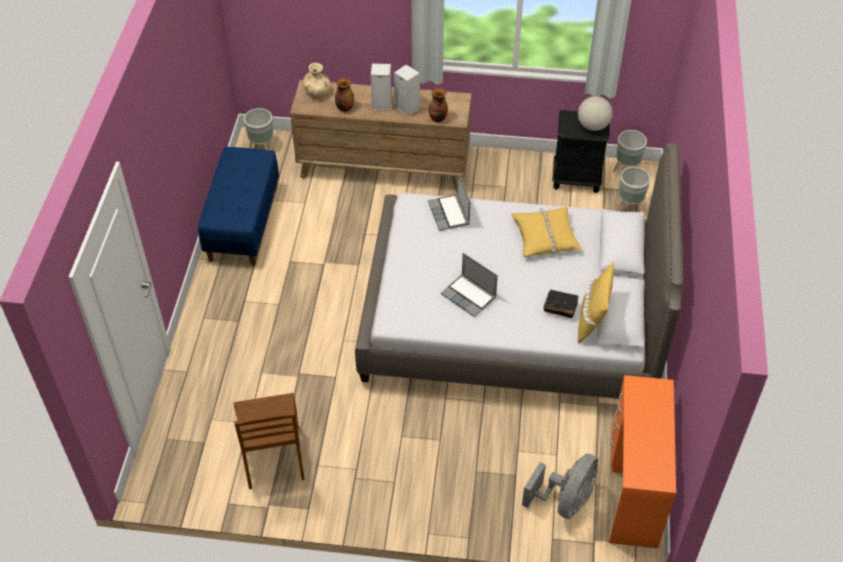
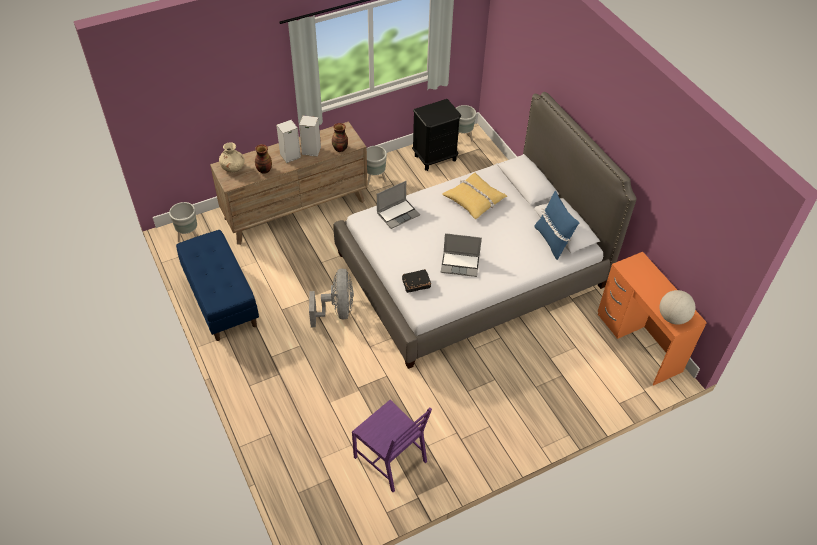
camera: 35 degrees left, 0 degrees up
(273, 457) = (391, 459): brown chair -> purple chair
(449, 214) = (398, 214): laptop -> laptop turned 75 degrees counterclockwise
(559, 307) = (525, 242): black book -> black book (415, 284)
(565, 501) = (606, 374): grey fan -> grey fan (337, 311)
(592, 321) = (552, 241): yellow pillow -> blue pillow
(593, 126) = (444, 111): globe -> globe (673, 317)
(629, 208) = (484, 162): grey planter -> grey planter (375, 179)

